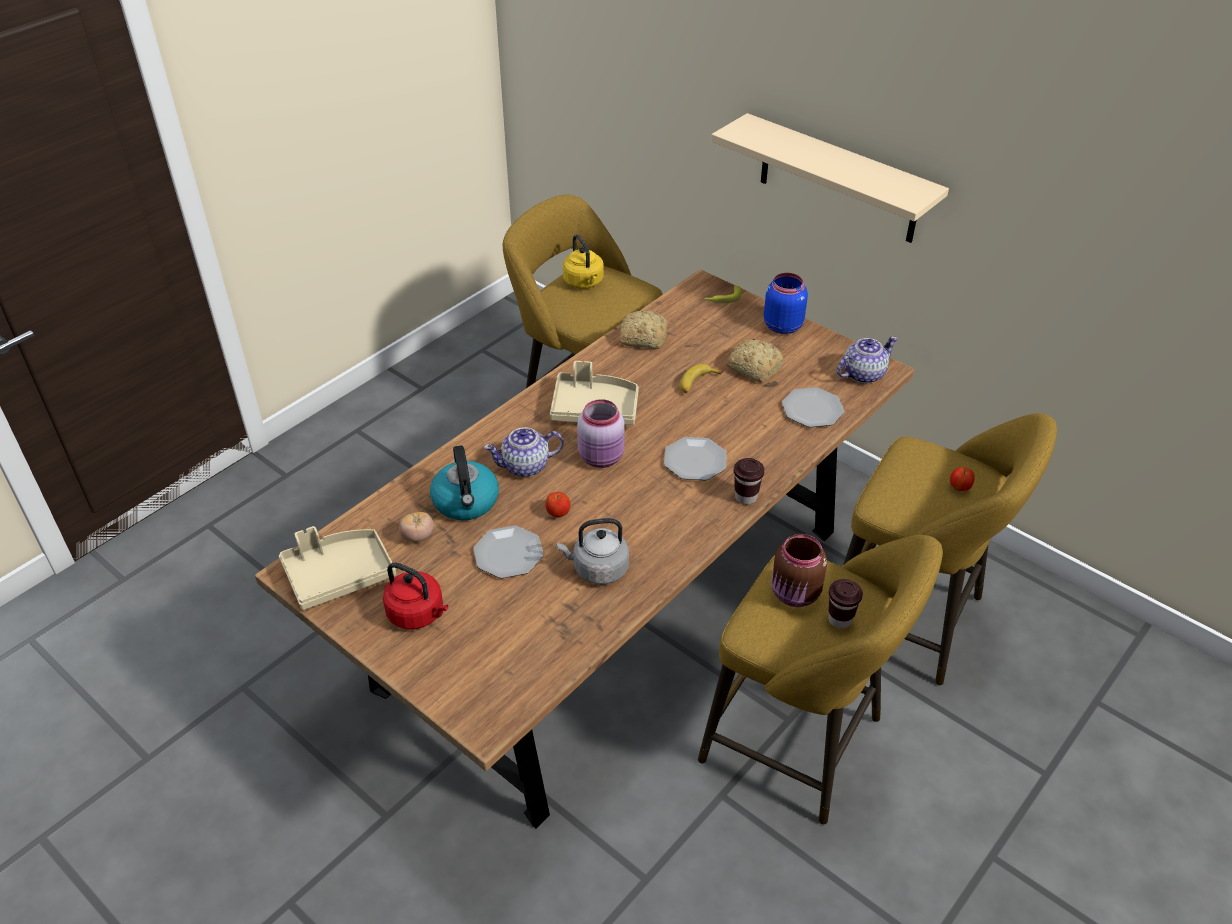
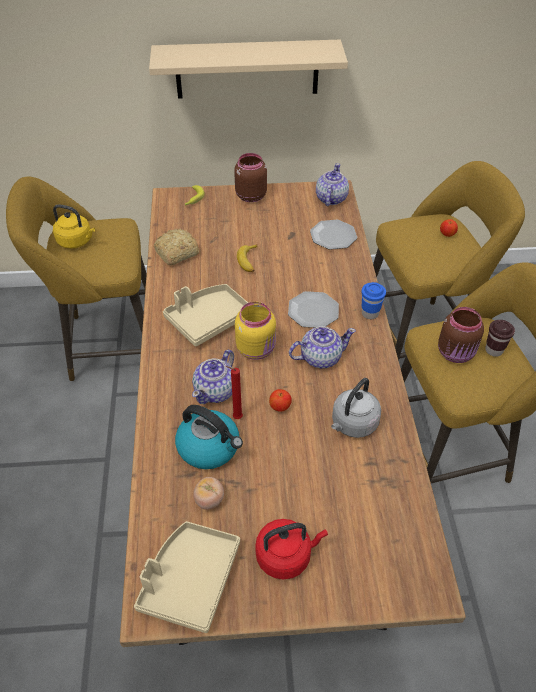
camera: 45 degrees left, 5 degrees up
(509, 554) = (287, 460): plate -> none
(514, 496) = (236, 417): none -> red candle
(602, 457) = (257, 349): pink jar -> yellow jar
(645, 501) = (320, 357): none -> teapot
(746, 497) = (370, 313): brown cup -> blue cup
(753, 367) = (268, 231): bread -> none
(782, 325) = (250, 196): blue jar -> brown jar

